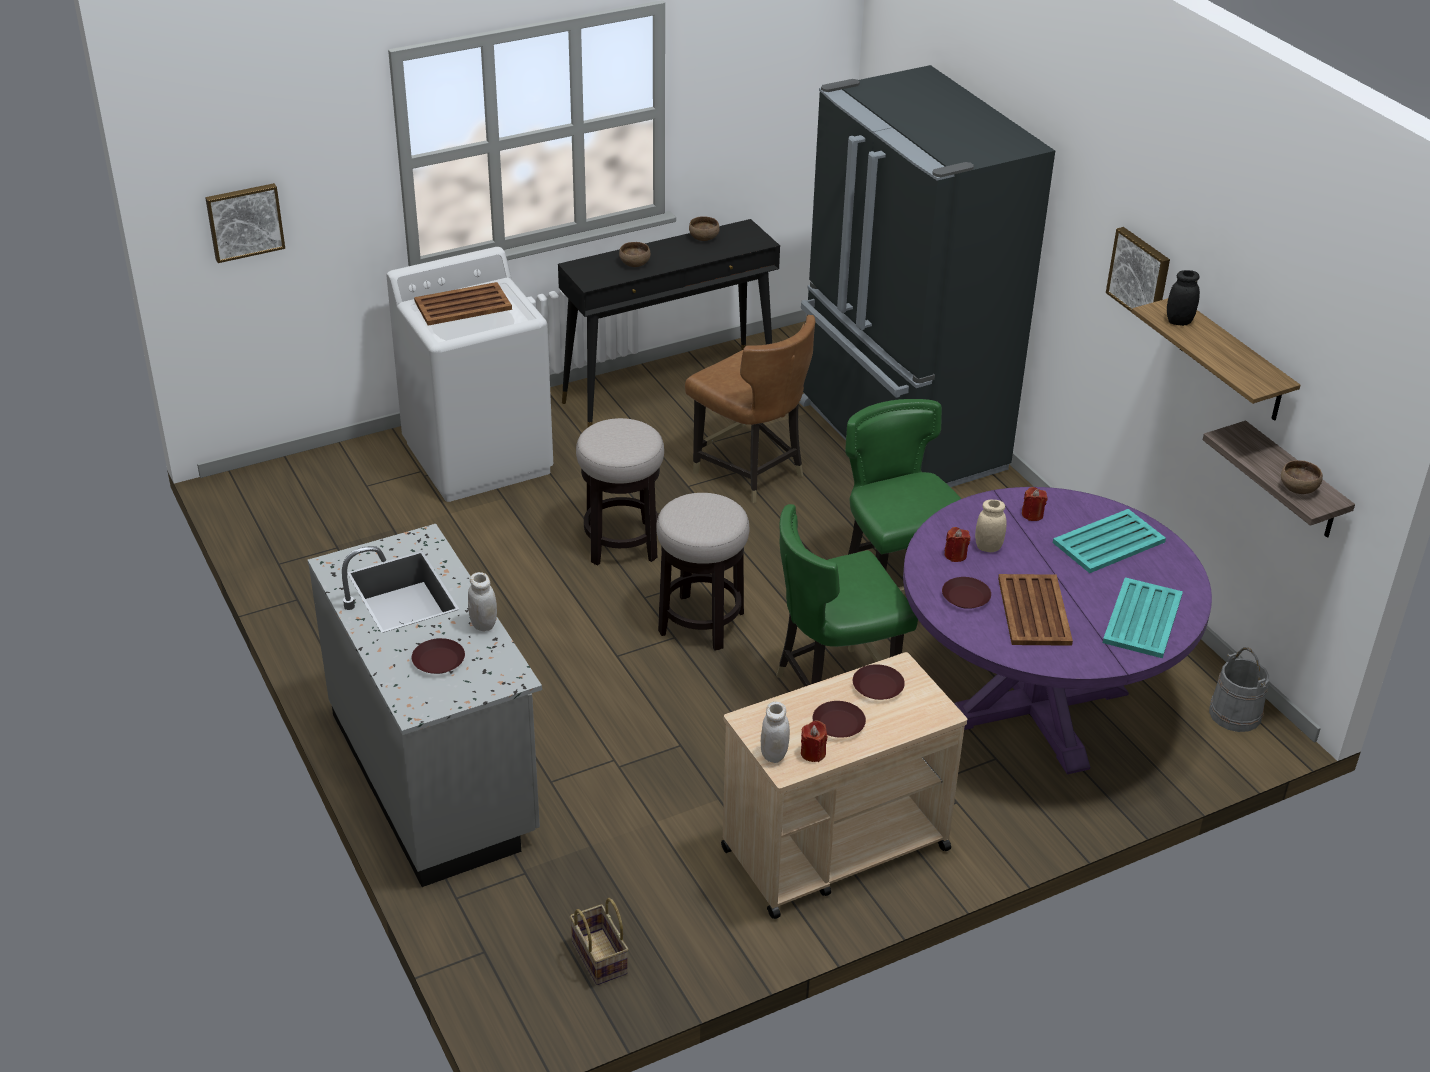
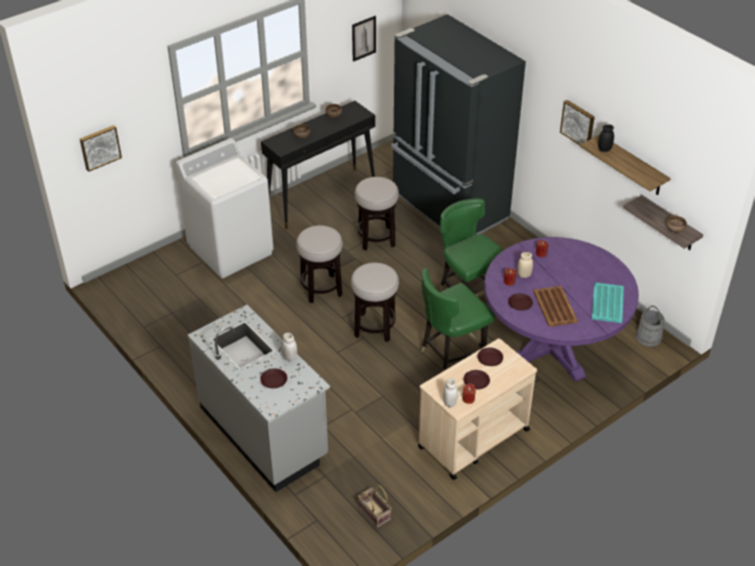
camera: 10 degrees left, 5 degrees up
(462, 305) = (219, 174): brown tray -> none
(750, 472) = (376, 238): brown chair -> stool
(780, 106) = (363, 38): none -> picture
(1107, 542) = (581, 264): turquoise tray -> none

